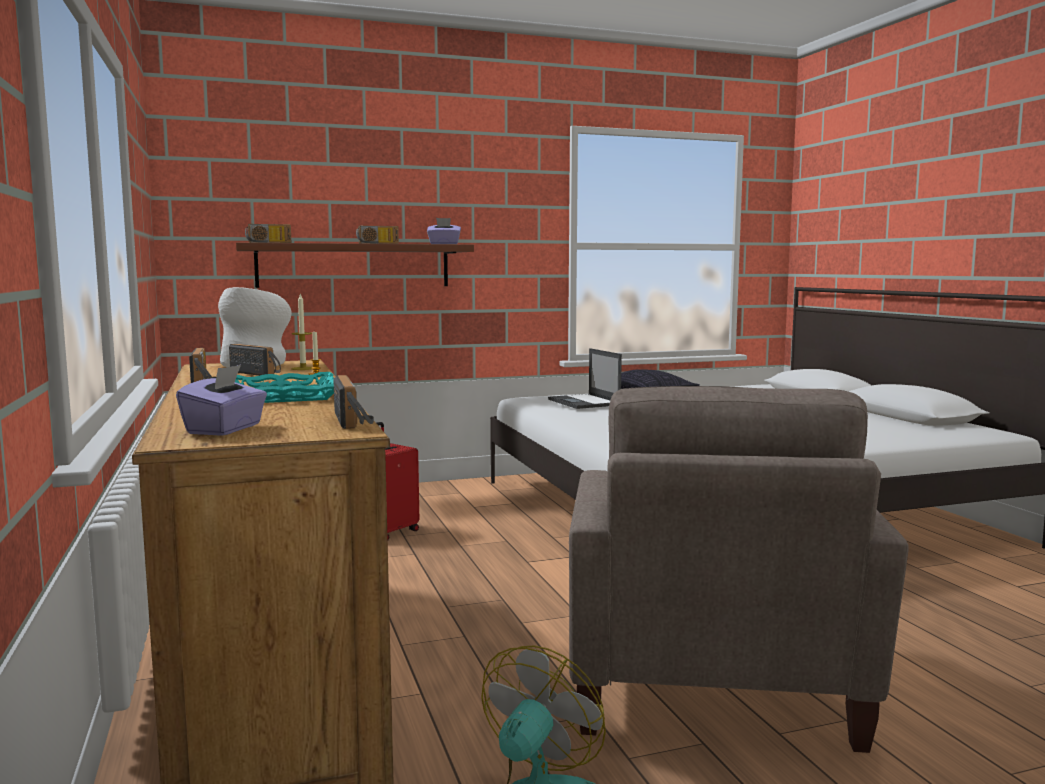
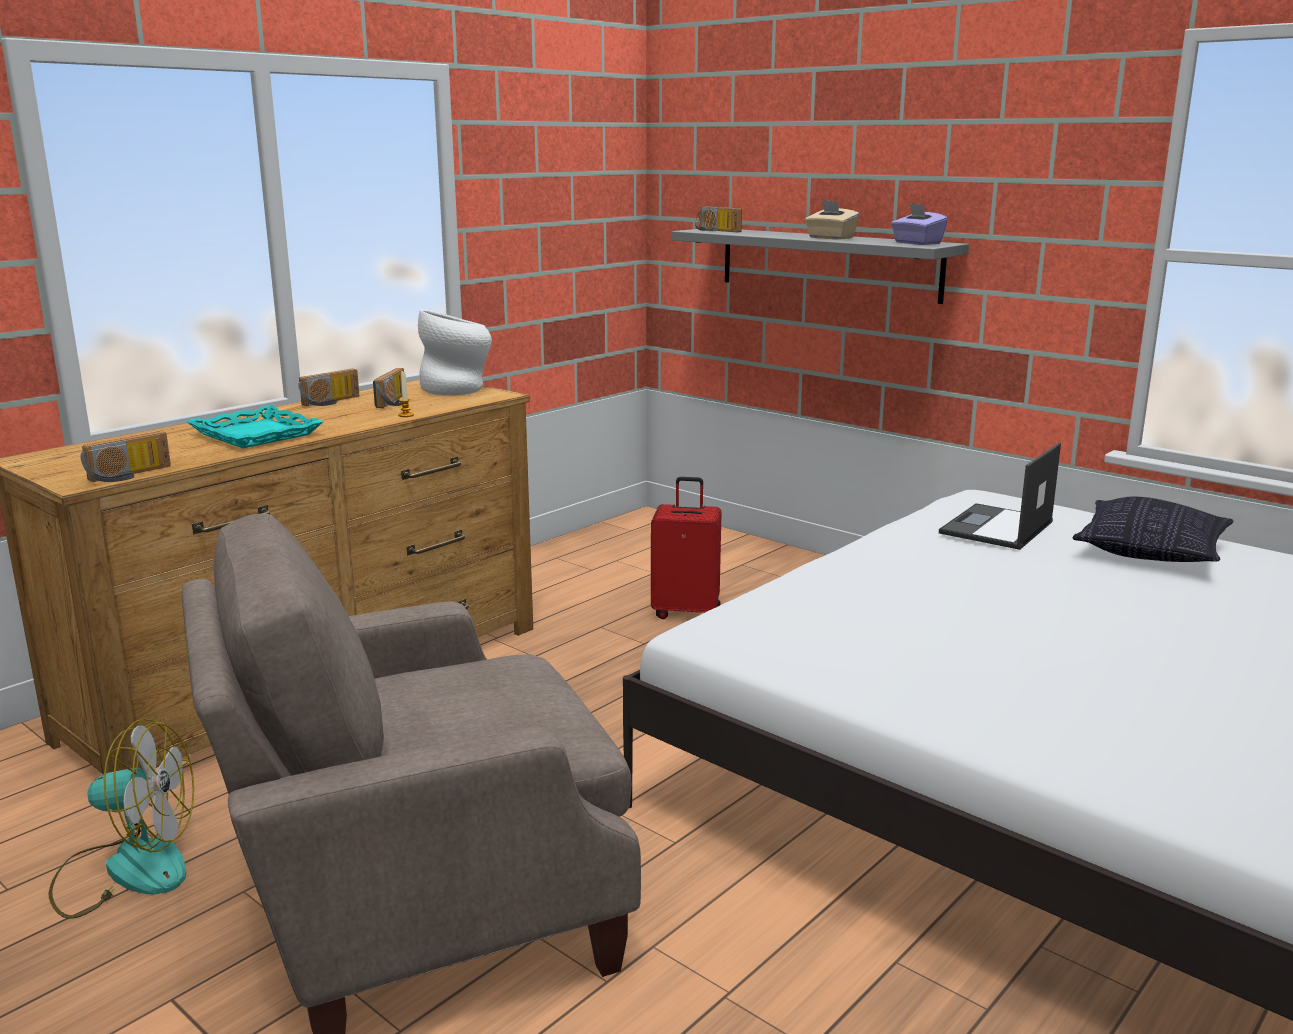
camera: 60 degrees right, 10 degrees up
(225, 429) = (77, 457): purple tissue box -> none
(303, 368) = (444, 404): candle -> none
(354, 265) = (828, 263): brown shelf -> grey shelf
(377, 243) = (830, 238): radio -> beige tissue box

